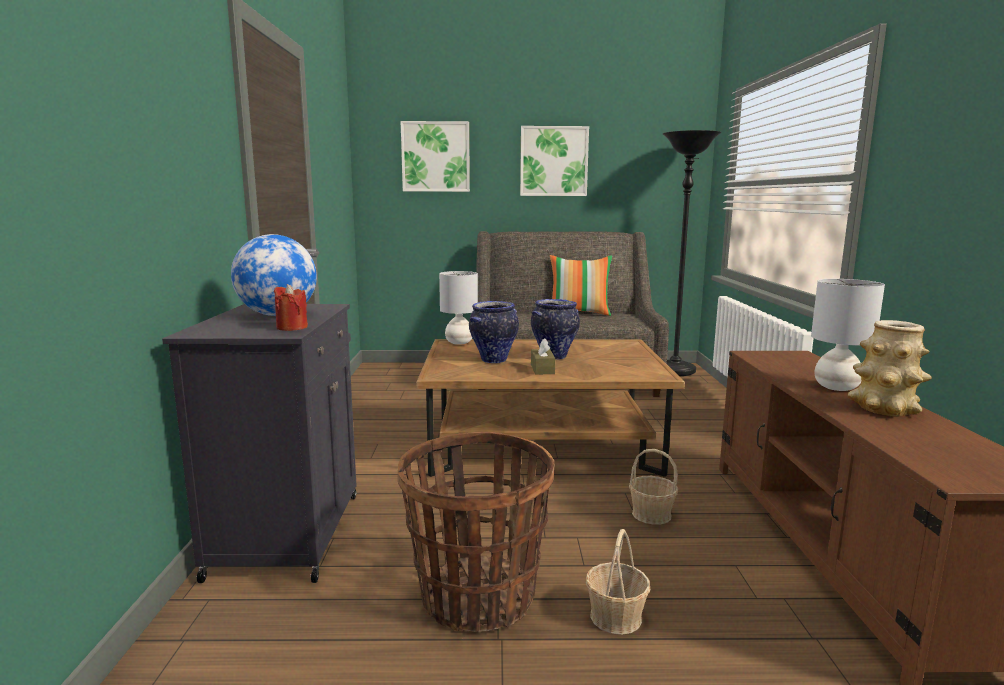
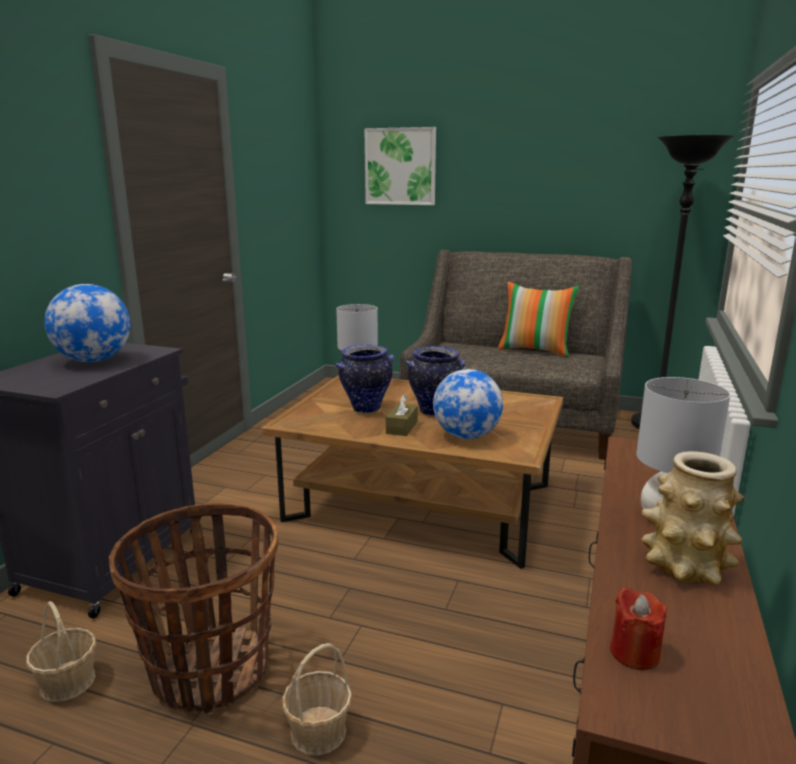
camera: 20 degrees right, 5 degrees up
(292, 327) = (73, 381): red candle -> red candle (634, 653)
(553, 161) = (529, 171): picture -> none
(602, 369) = (466, 436): none -> globe
(651, 514) = (463, 614): basket -> basket (68, 681)

